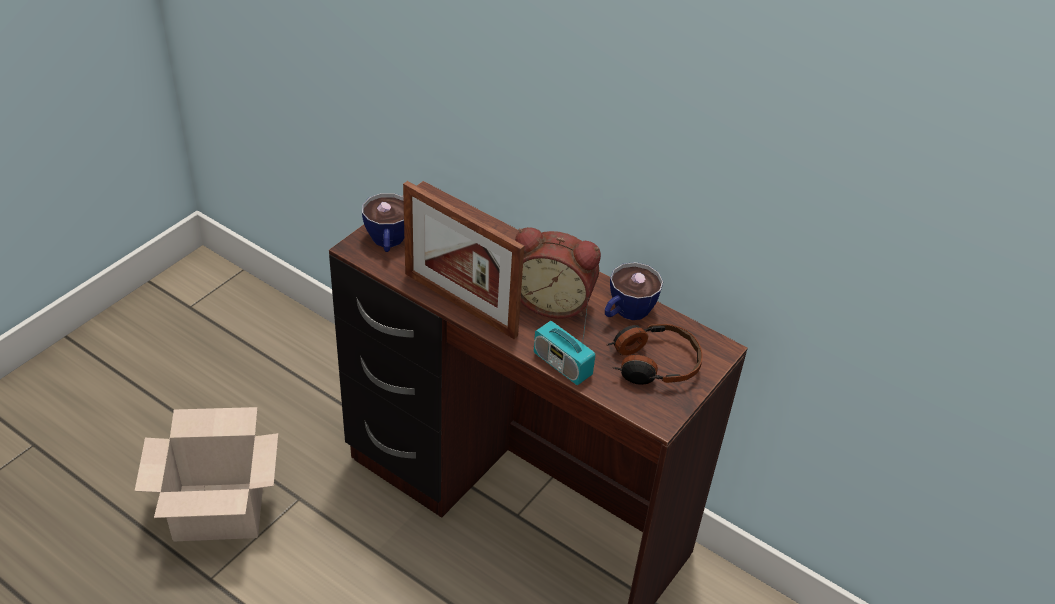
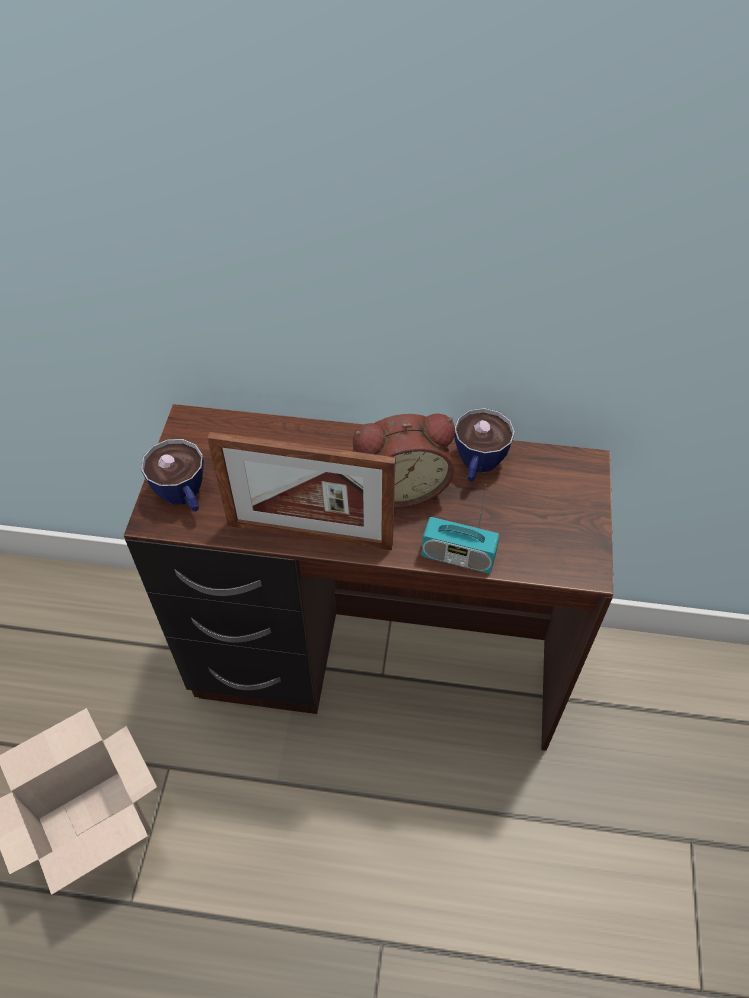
camera: 25 degrees left, 10 degrees up
(653, 364) = (541, 511): headphones -> none

